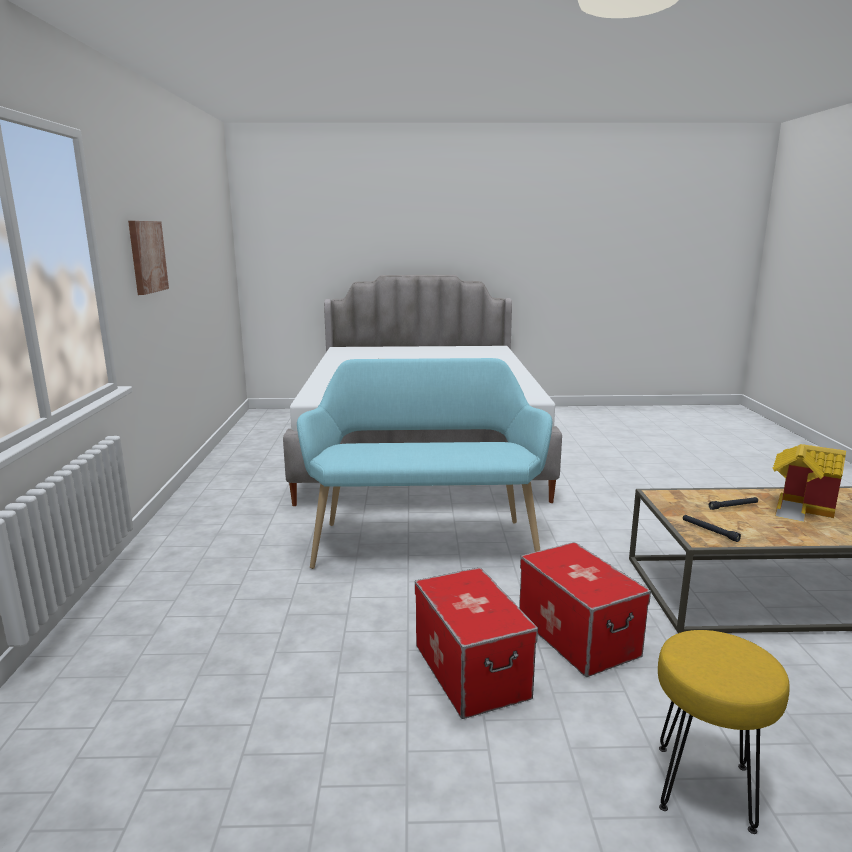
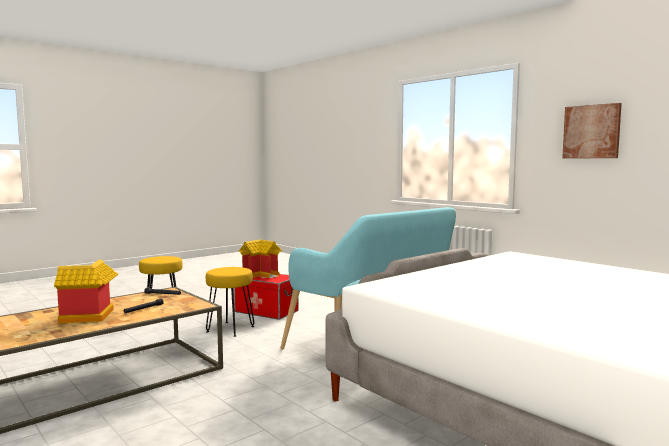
camera: 140 degrees right, 10 degrees down
(474, 611) = (261, 275): none -> toy house
(576, 636) = (231, 329): storage box -> yellow stool

